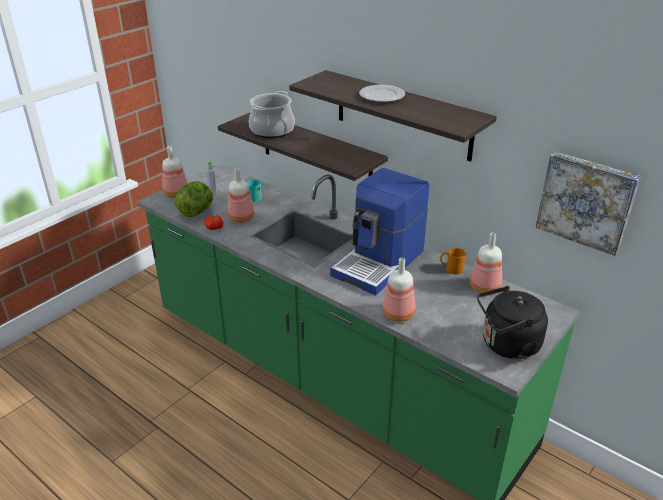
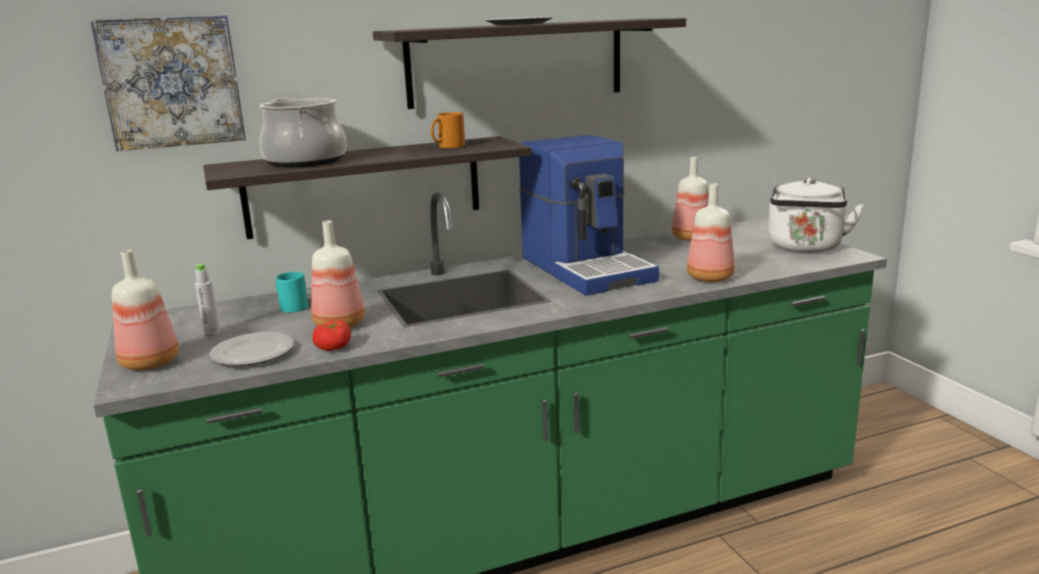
camera: 60 degrees left, 15 degrees down
(197, 211) = (252, 354): lettuce -> plate
(451, 269) = (639, 243): orange mug -> orange mug (447, 146)
(507, 345) = (805, 248): black kettle -> white kettle
(586, 201) = (745, 86): picture -> picture (172, 82)

